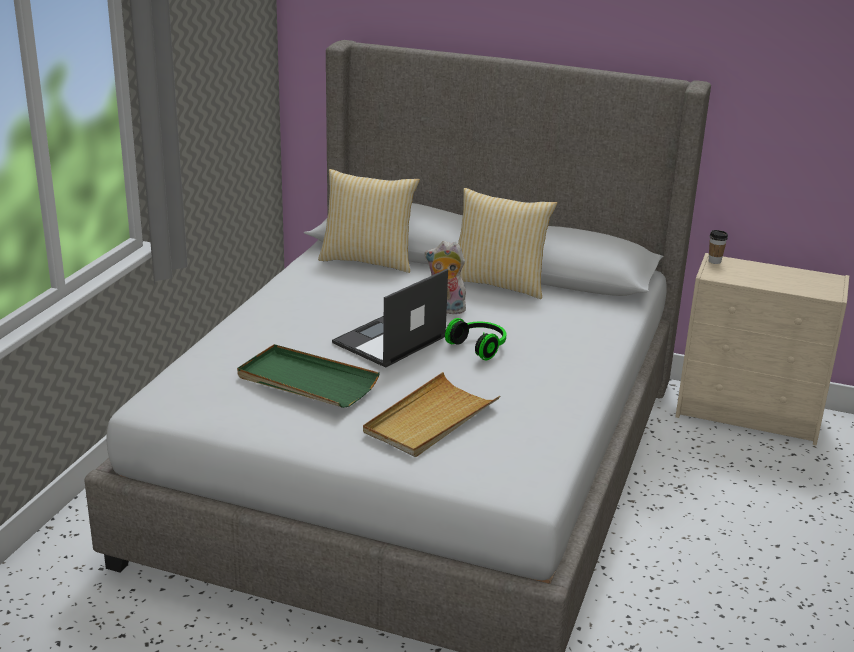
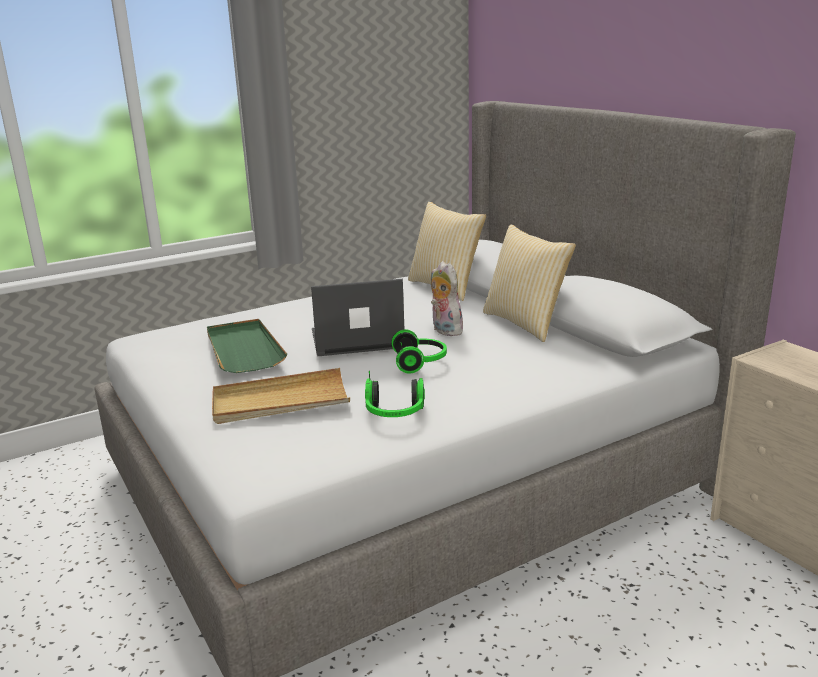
camera: 40 degrees right, 5 degrees down
(536, 399) = (394, 414): none -> headphones
(714, 261) = (781, 348): cup -> none

